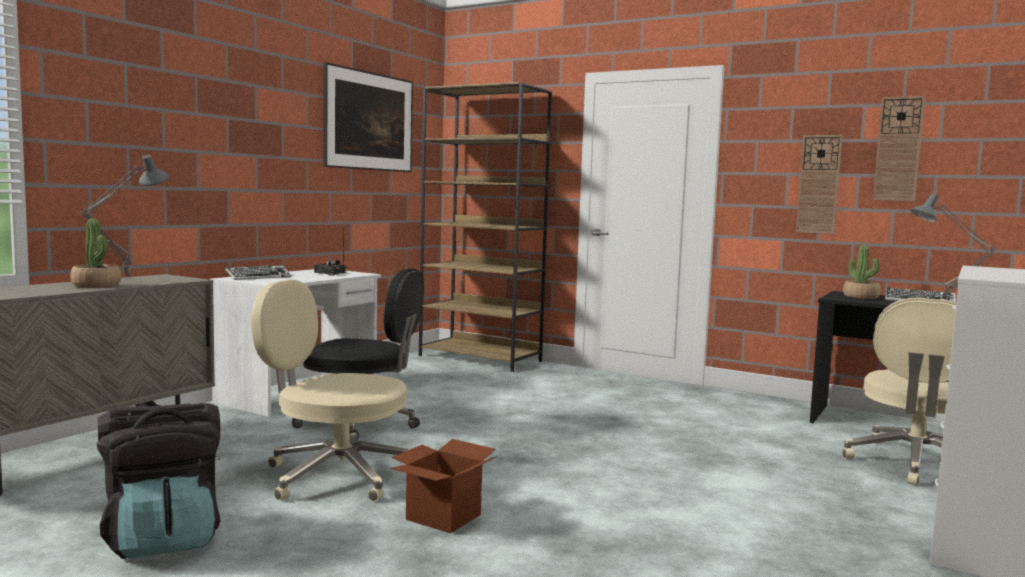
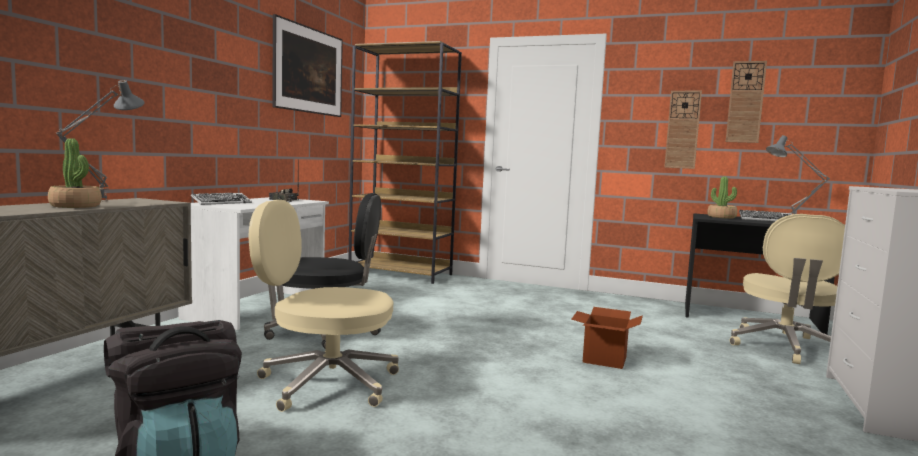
camera: 10 degrees left, 0 degrees up
(444, 517) = (447, 418): cardboard box -> cardboard box (604, 359)

